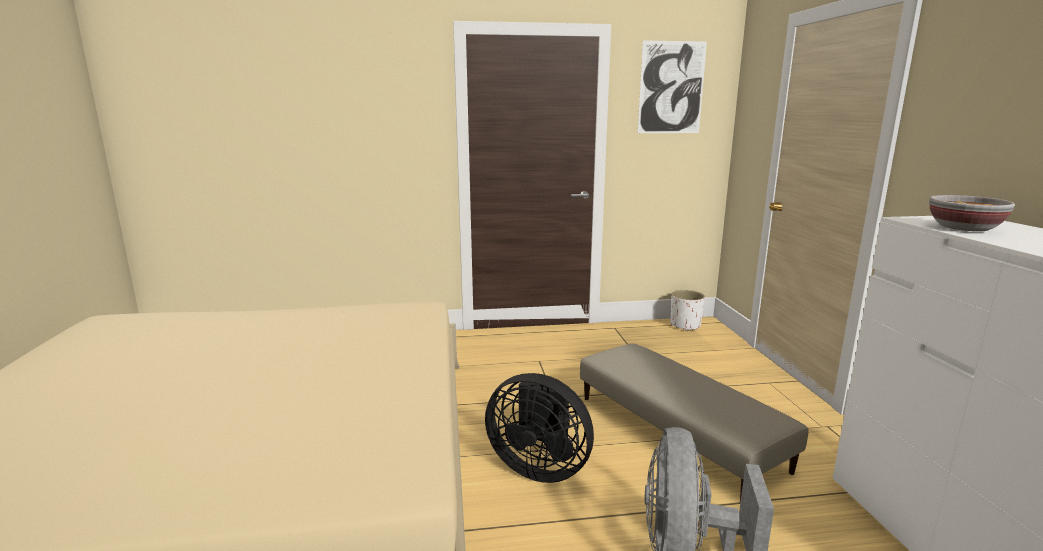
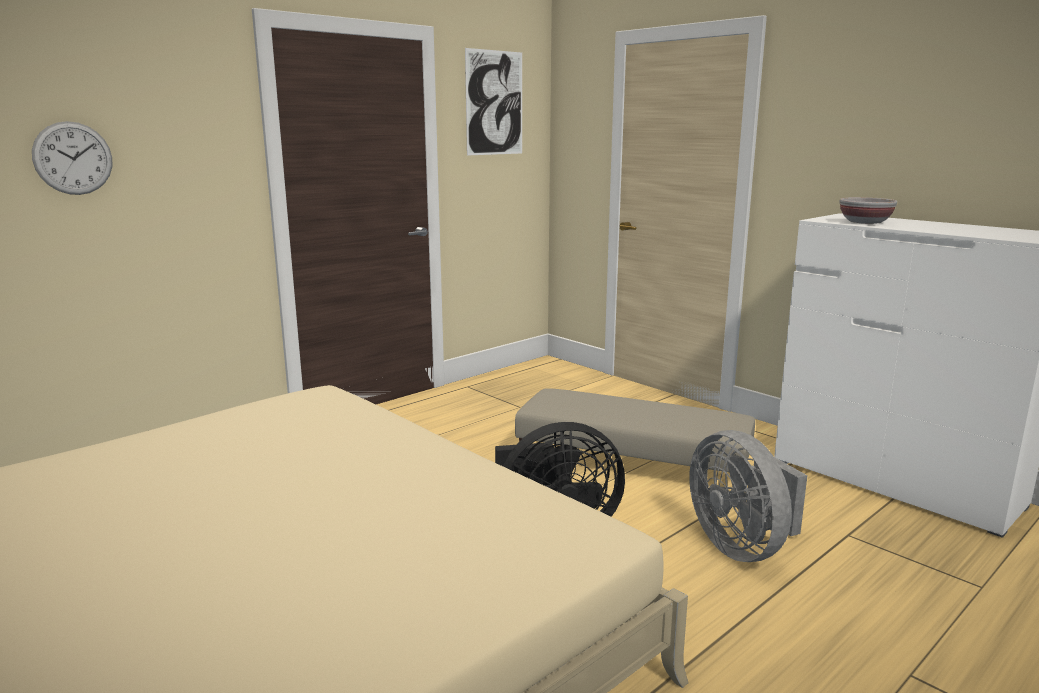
camera: 35 degrees left, 0 degrees up
(325, 127) = (73, 158): none -> wall clock
(685, 325) = (533, 369): white planter -> none

